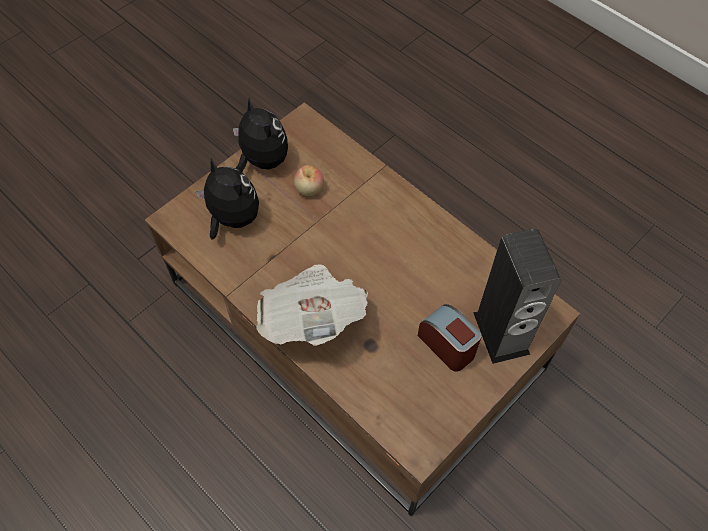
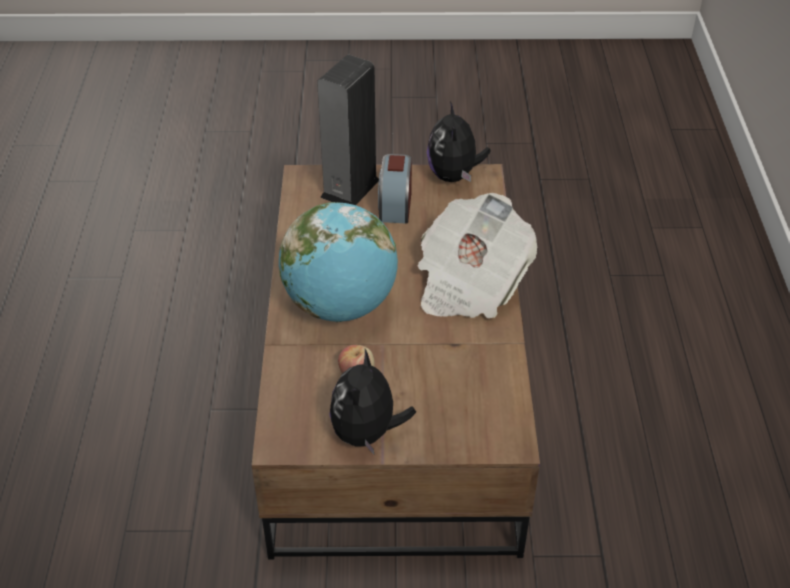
camera: 135 degrees left, 15 degrees down
(232, 219) = (455, 400): plush toy -> plush toy (454, 176)
(376, 226) = (341, 305): none -> globe

